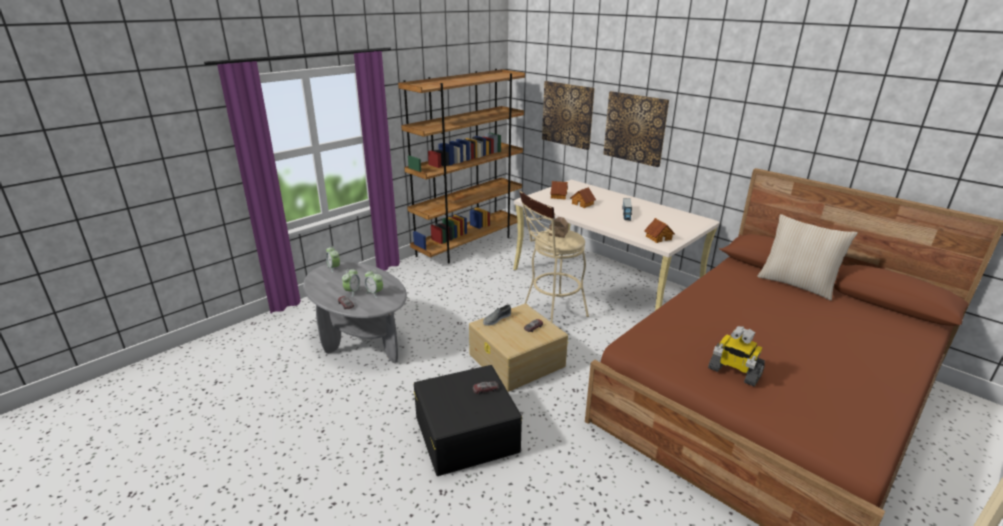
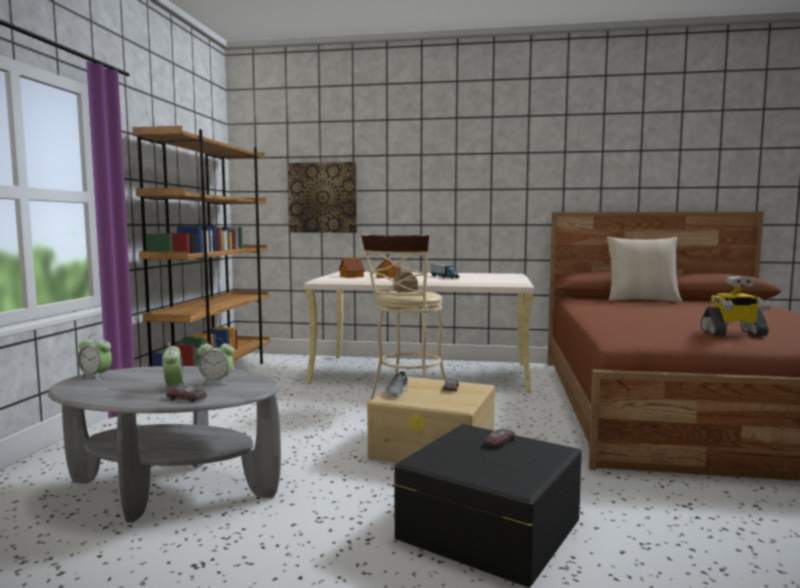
camera: 35 degrees left, 20 degrees down
(635, 128) = (413, 198): picture -> none
(658, 238) = (507, 281): toy house -> none

